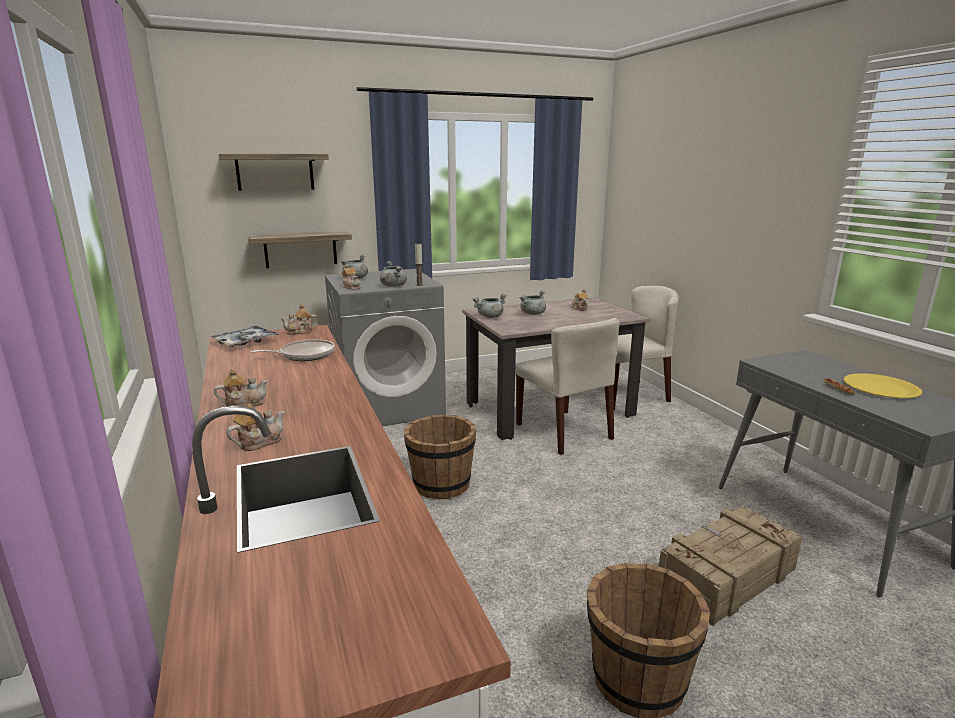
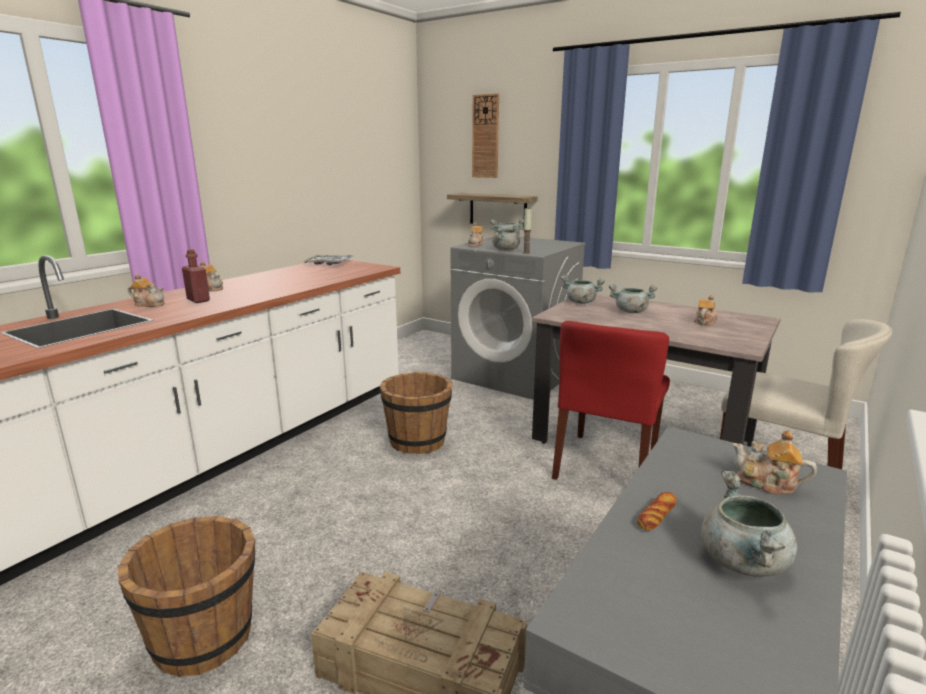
camera: 55 degrees right, 0 degrees up
(275, 172) = (485, 136): shelf -> wall clock
(294, 416) = (198, 300): none -> red bottle
(300, 332) = (370, 266): teapot -> teapot (767, 483)
(304, 355) = (320, 277): frying pan -> none
(564, 431) = (606, 465): beige chair -> red chair
(881, 388) = (743, 562): yellow plate -> grey cooking pot

